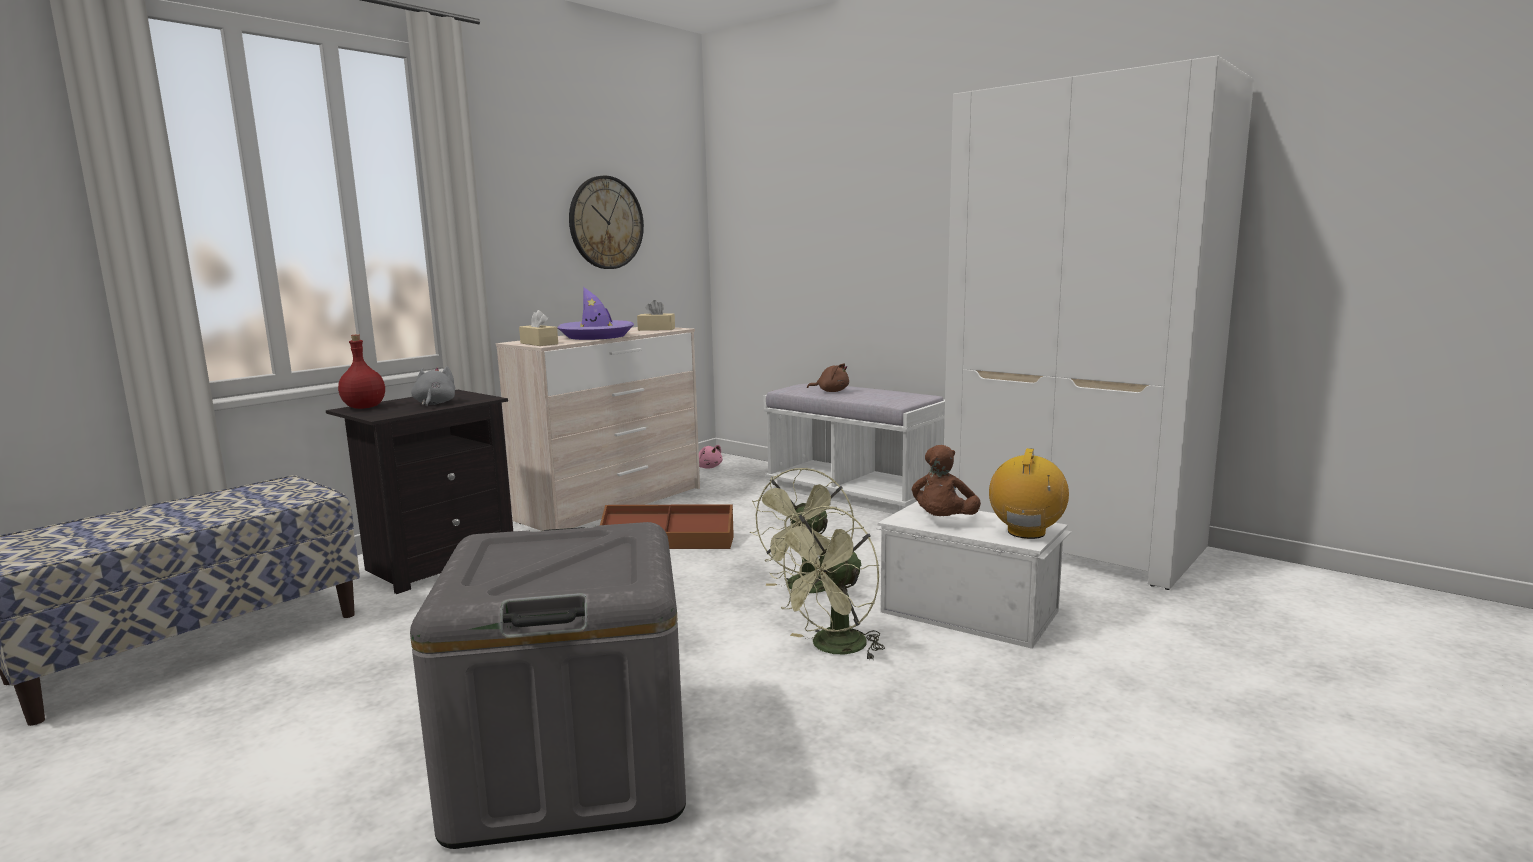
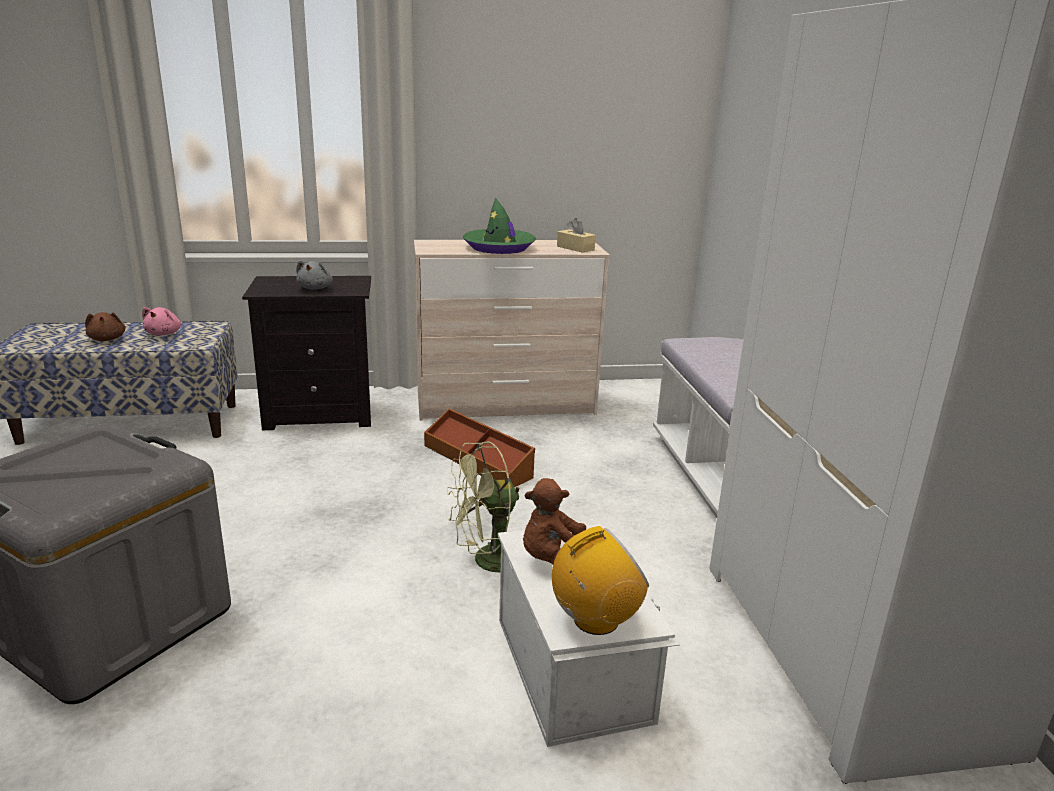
camera: 40 degrees right, 10 degrees up
(364, 407) = (276, 280): red bottle -> none
(434, 404) = (315, 288): grey plush toy -> grey plush toy turned 150 degrees clockwise
(539, 343) = (431, 248): beige tissue box -> none
(596, 336) = (499, 248): purple hat -> green hat
(606, 223) = (570, 128): wall clock -> none
(708, 467) = (644, 393): pink plush toy -> pink plush toy (164, 333)
(831, 391) = (714, 358): brown plush toy -> brown plush toy (107, 339)
(832, 648) = (399, 633): green fan -> none

